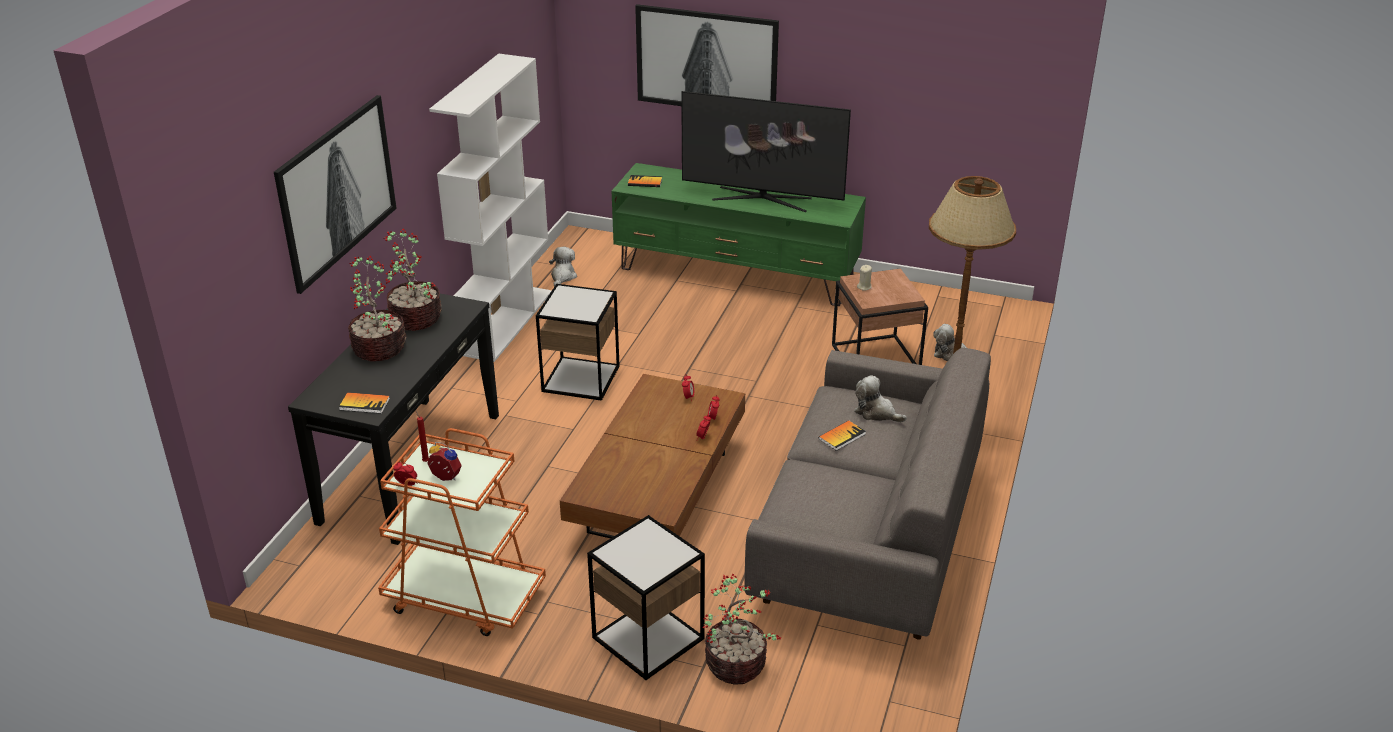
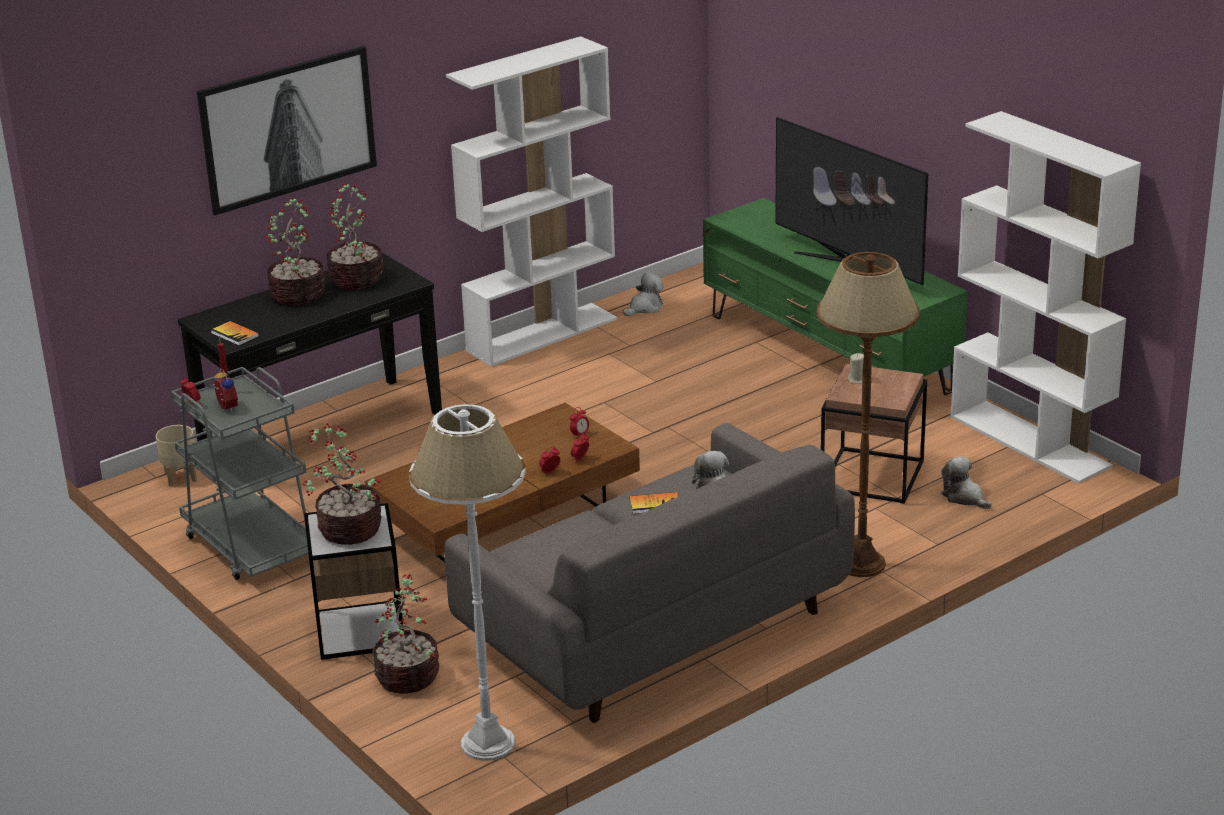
camera: 35 degrees right, 5 degrees down
(324, 556) = (180, 477): none -> beige planter
(464, 597) = (251, 545): orange cart -> grey cart
(580, 379) = (552, 404): side table -> none
(645, 182) = (747, 219): book -> none
(645, 553) = (348, 529): none -> potted plant
(706, 61) = (831, 90): picture -> none
(864, 695) = (487, 743): none -> white floor lamp
(943, 299) = (1031, 441): none -> white bookcase

